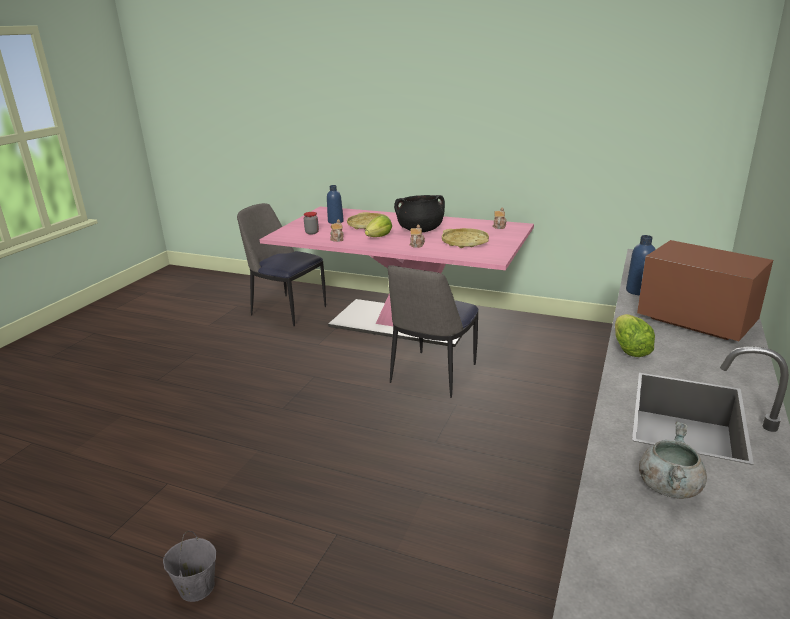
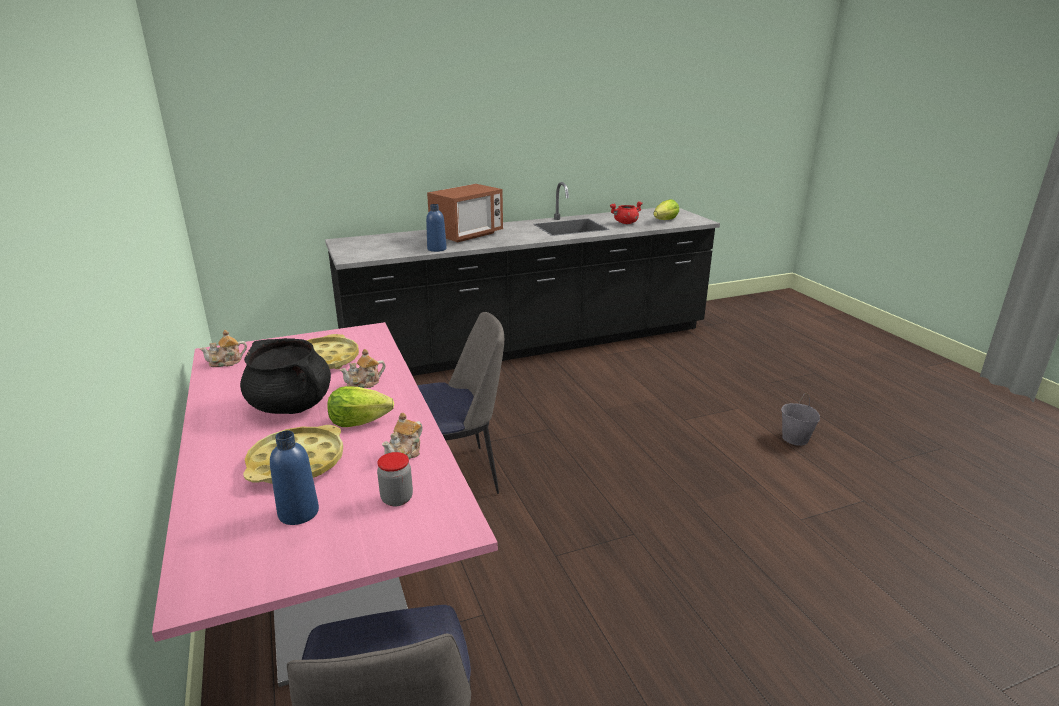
camera: 135 degrees left, 0 degrees up
(629, 350) = (530, 239): lettuce -> lettuce (665, 220)
(669, 486) = (625, 223): grey cooking pot -> red cooking pot
(696, 321) = (467, 235): microwave -> microwave turned 135 degrees counterclockwise

